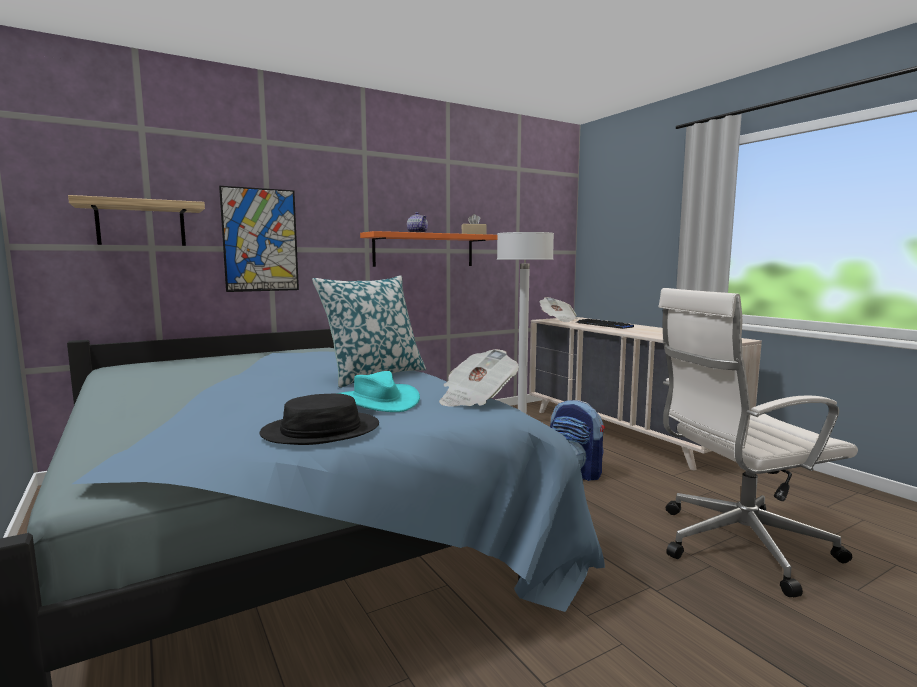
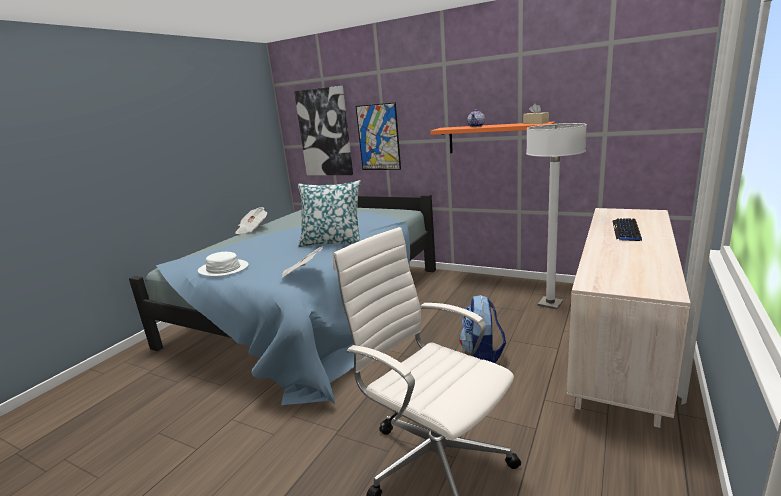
camera: 60 degrees right, 10 degrees up
(141, 224) = (324, 132): shelf -> picture
(321, 431) = (223, 269): black hat -> white hat
(376, 401) = (278, 260): turquoise hat -> none
(558, 320) = (616, 213): newspaper -> newspaper (252, 229)

